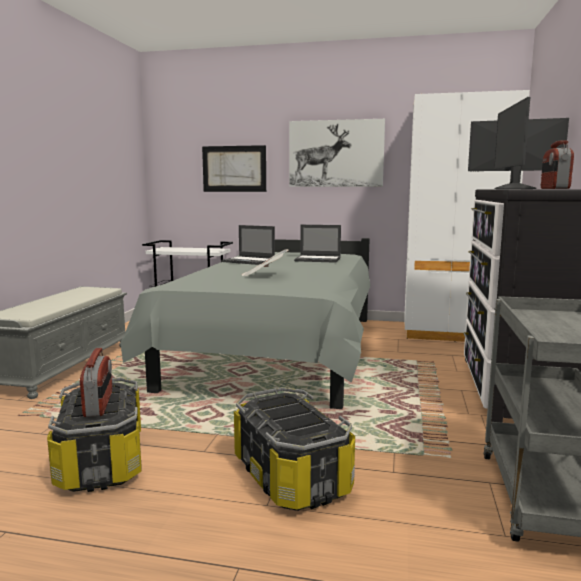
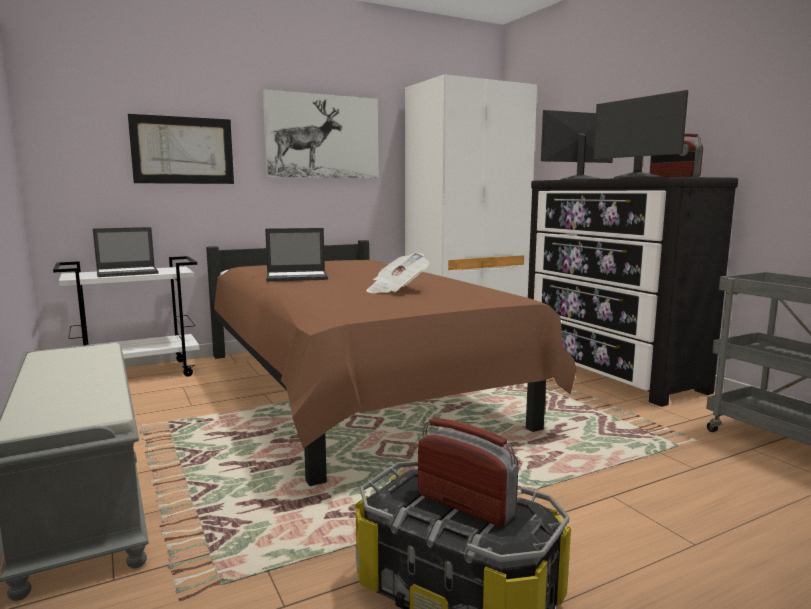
camera: 40 degrees left, 0 degrees up
(278, 352) = (354, 391): grey bed -> brown bed
(290, 476) = (649, 509): storage box -> none
(318, 259) = (366, 267): laptop -> laptop (128, 272)

